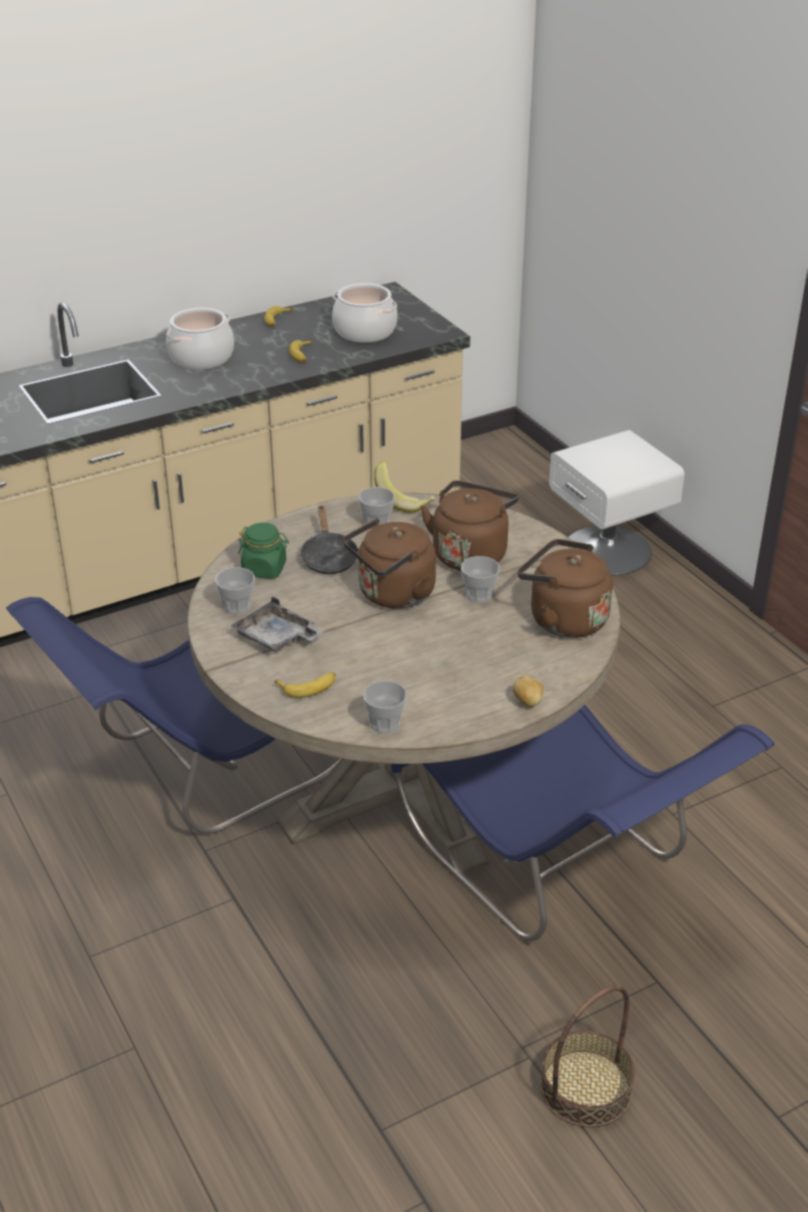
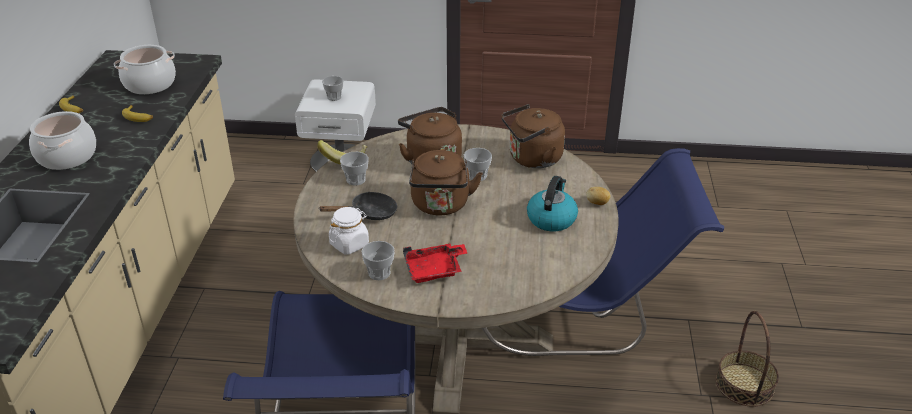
camera: 55 degrees left, 0 degrees up
(264, 569) = (349, 244): green jar -> white jar
(277, 638) = (434, 270): grey tray -> red tray
(308, 687) = (502, 278): banana -> none
(328, 557) = (369, 213): black frying pan -> black frying pan turned 45 degrees counterclockwise
(385, 724) = (570, 263): cup -> cup (334, 97)
(456, 679) = (551, 218): none -> kettle

